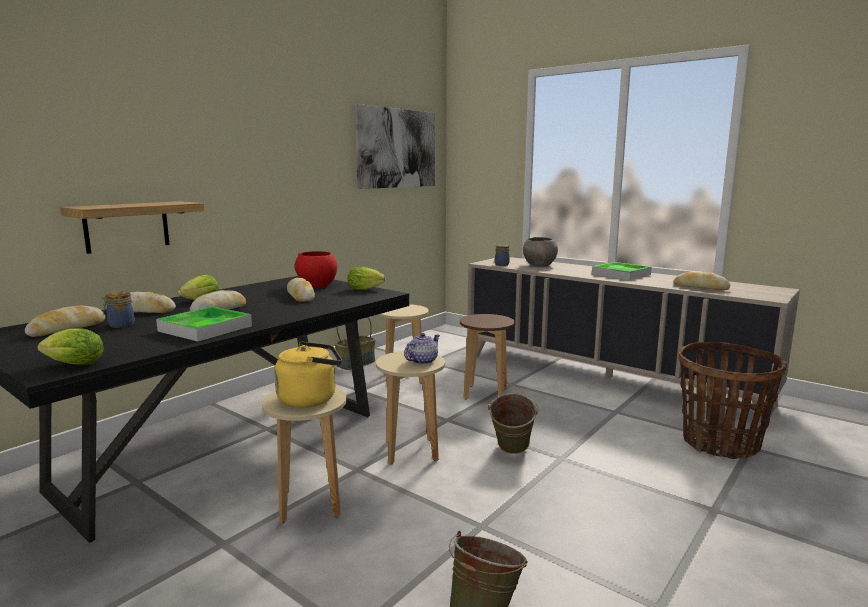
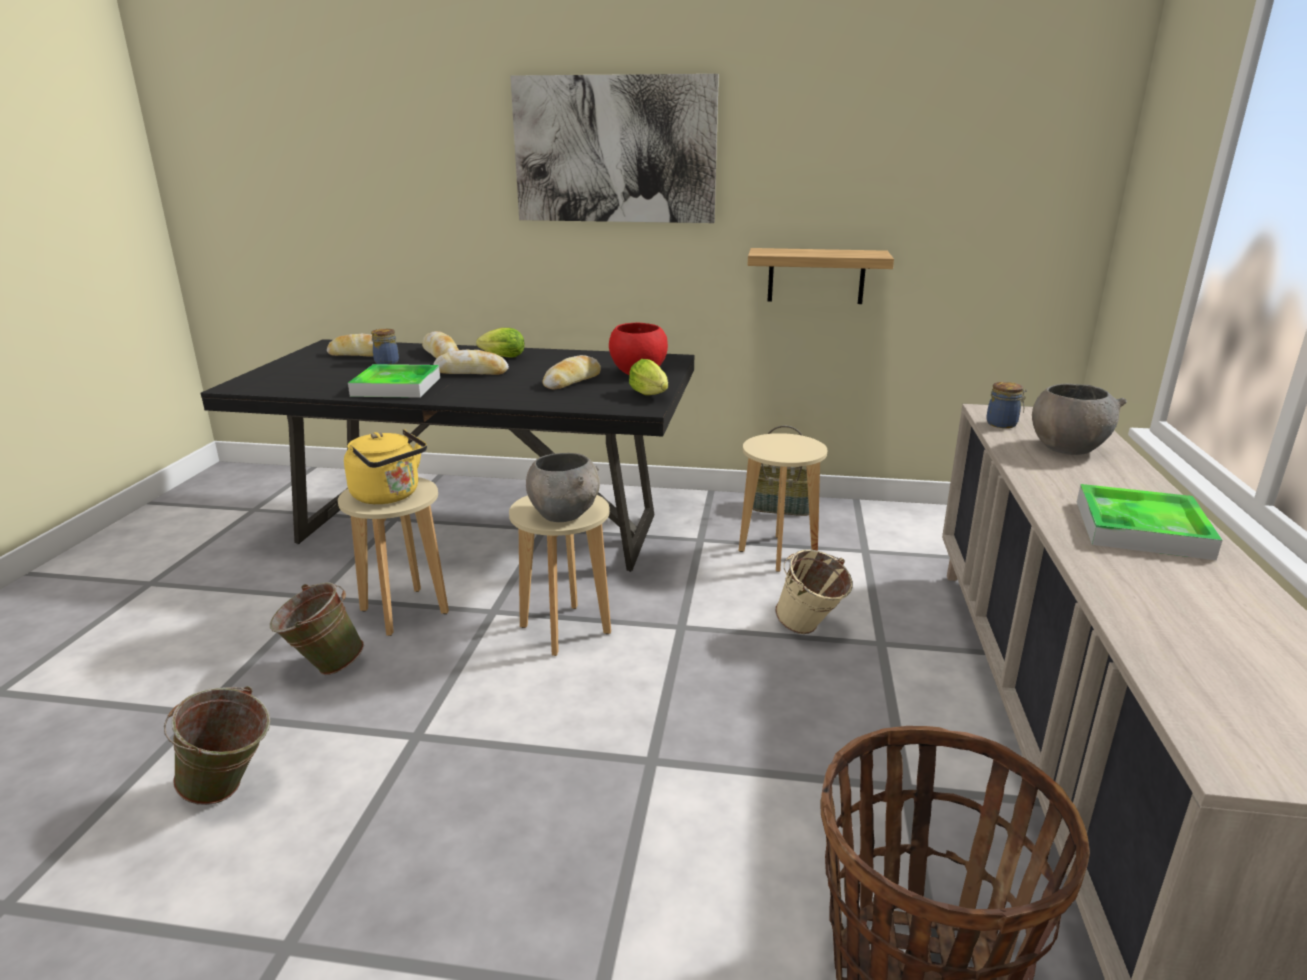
camera: 60 degrees right, 10 degrees up
(71, 364) = (260, 385): lettuce -> none
(127, 226) = (484, 258): shelf -> shelf (816, 276)
(397, 148) = (964, 160): picture -> picture (614, 150)
(422, 361) = (564, 514): teapot -> grey bowl
(485, 393) = (809, 631): brown stool -> beige bucket
(511, 452) = (629, 708): green bucket -> green bucket (323, 667)
(700, 287) = (1172, 636): bread -> none

